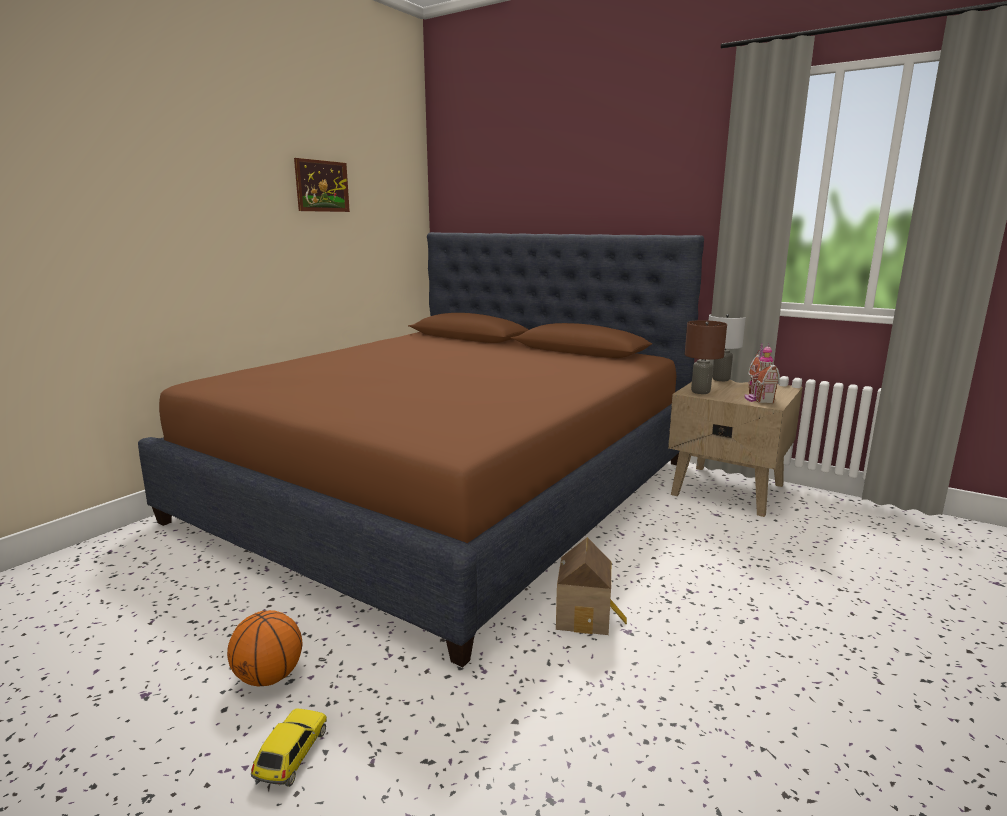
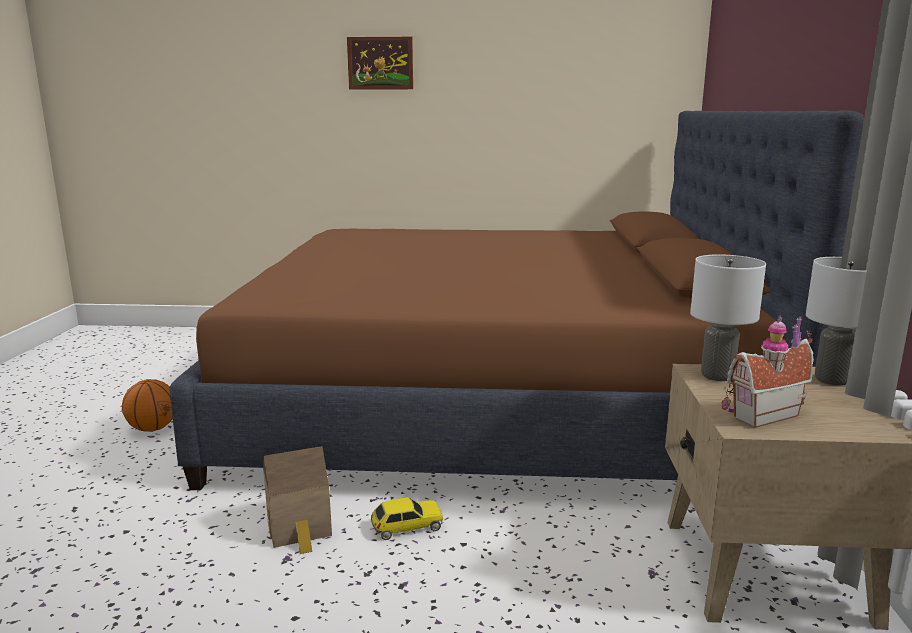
camera: 60 degrees right, 0 degrees up
(291, 756) = (75, 462): toy car -> toy car (407, 527)
(322, 186) = (530, 61): picture -> picture (380, 63)
(701, 392) = (718, 377): brown table lamp -> white table lamp

